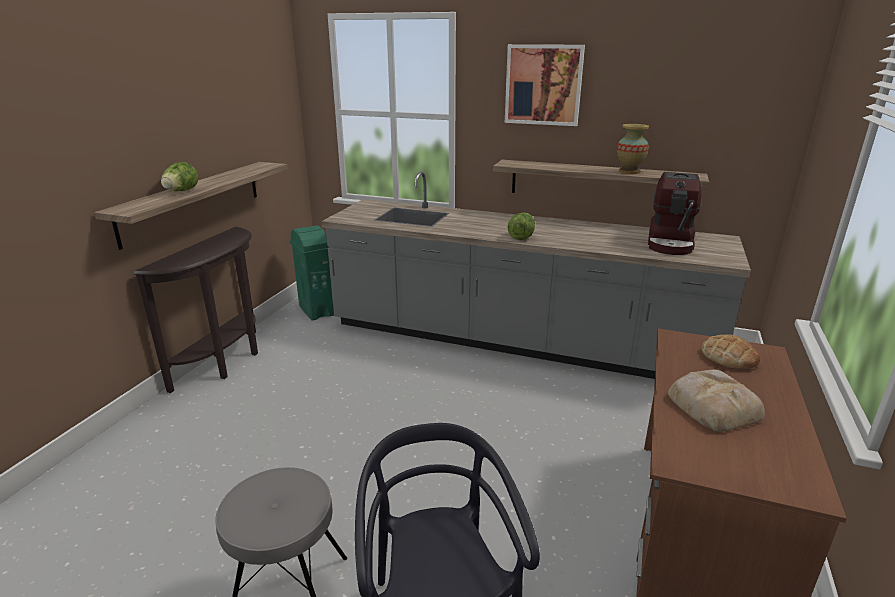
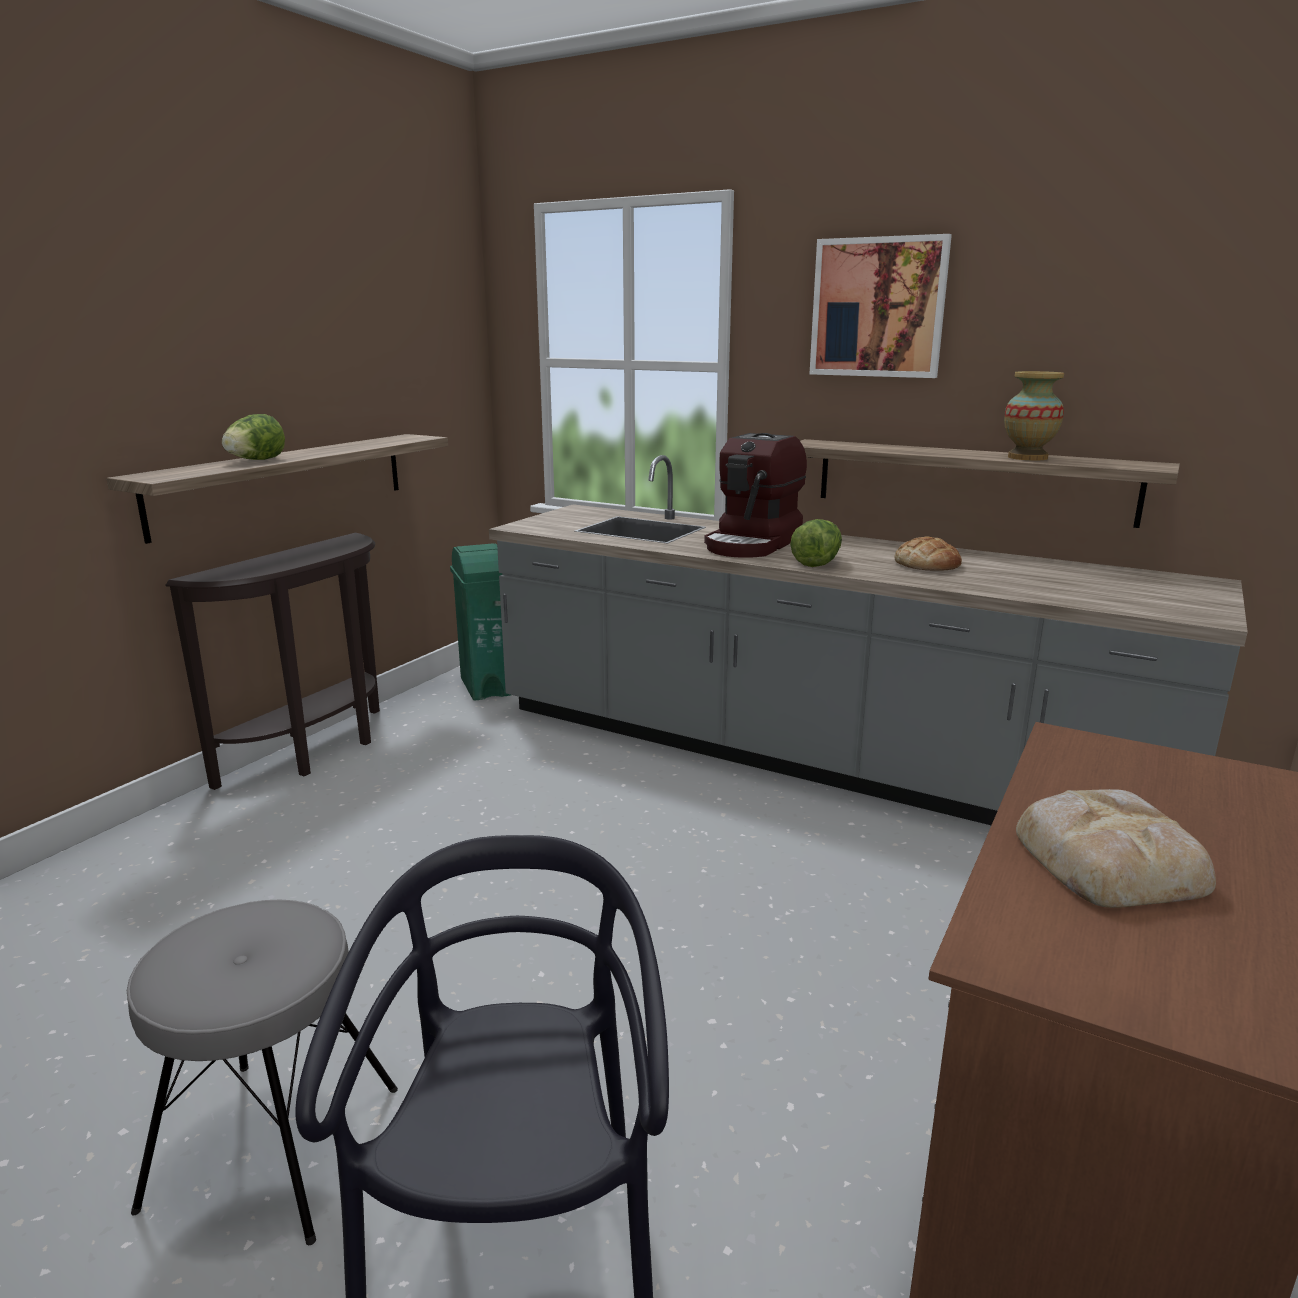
camera: 10 degrees right, 5 degrees down
(671, 242) = (1097, 583): coffee machine -> coffee machine (753, 544)
(729, 357) = (1169, 779): bread -> bread (927, 564)

